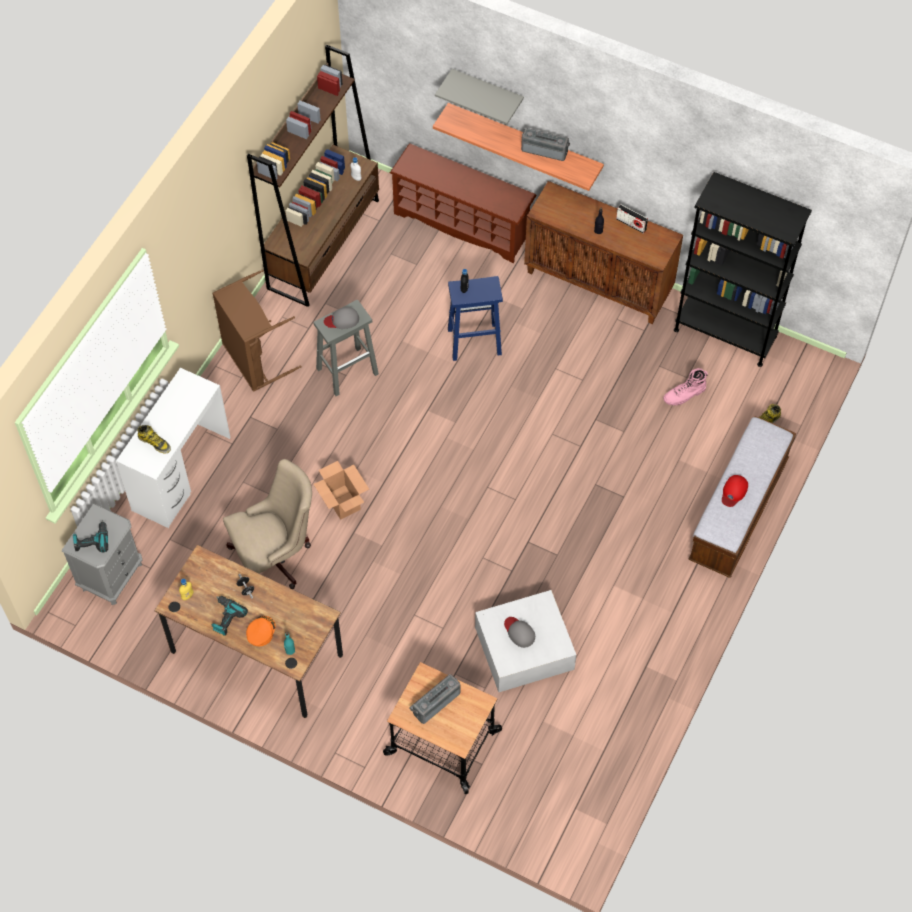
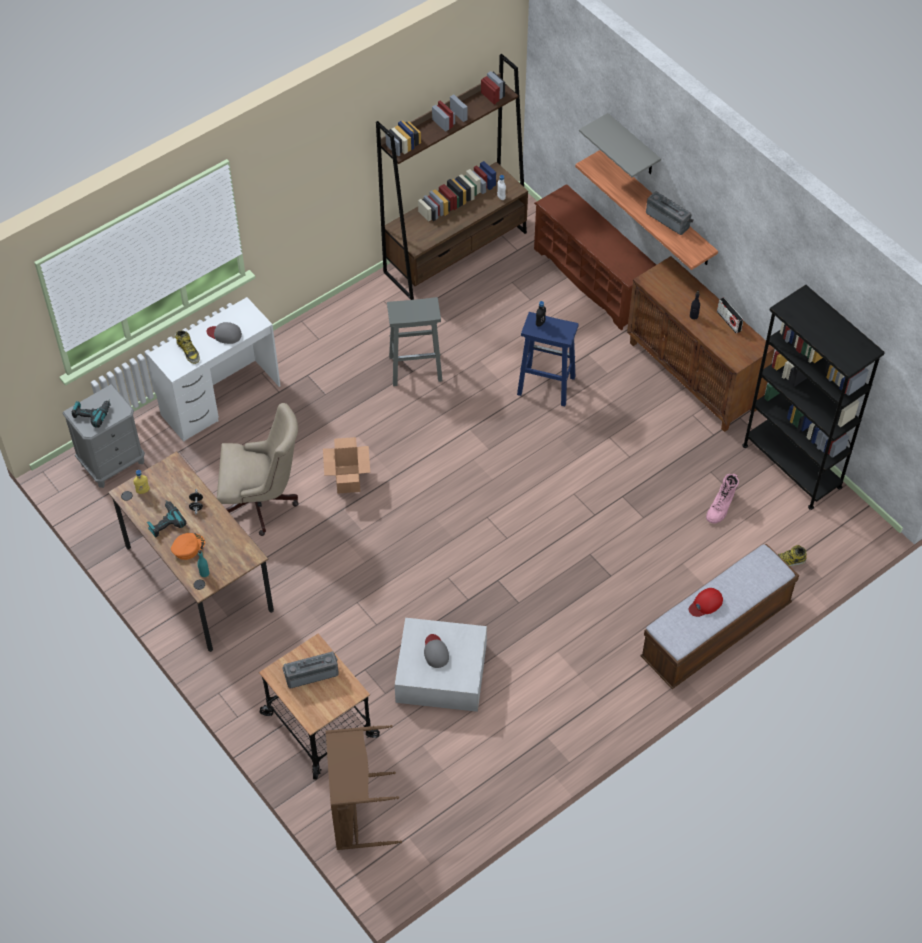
camera: 25 degrees right, 5 degrees down
(254, 359) = (338, 328): brown laundry basket -> brown laundry basket (355, 811)
(342, 320) = (413, 309): grey cap -> grey cap (224, 334)
(684, 395) = (721, 507): pink boot -> pink boot turned 60 degrees counterclockwise

